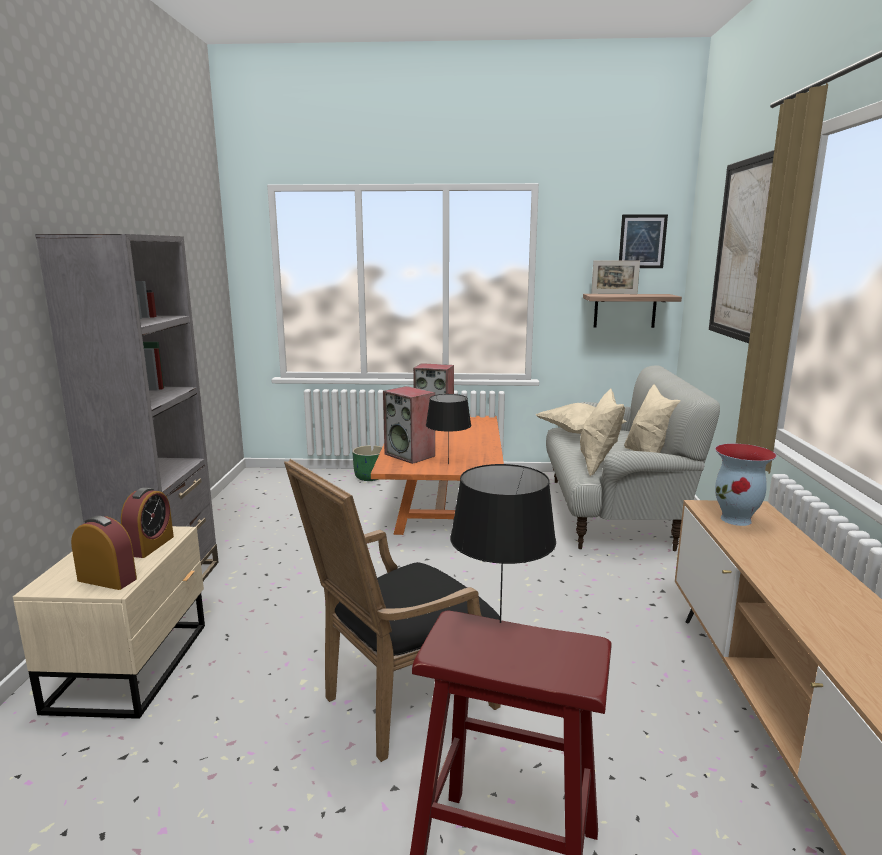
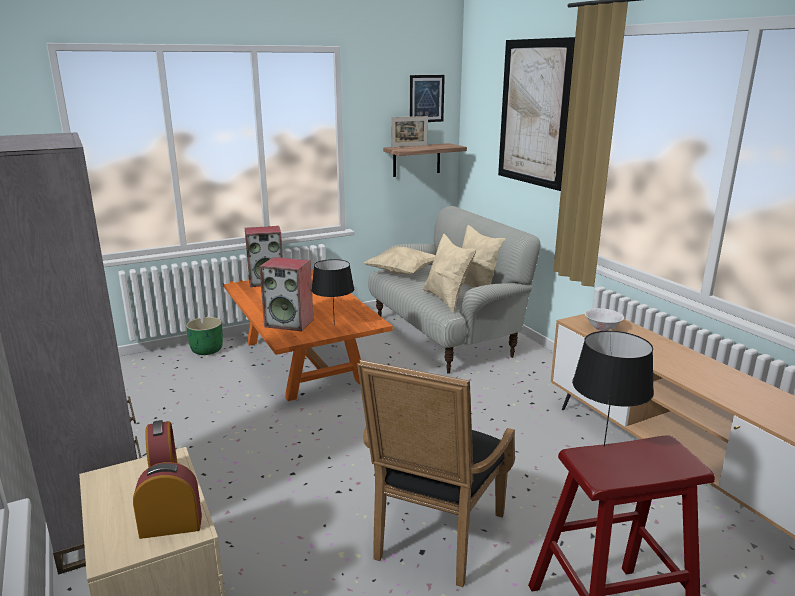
camera: 30 degrees left, 5 degrees up
(737, 519) = (602, 328): vase -> white bowl

